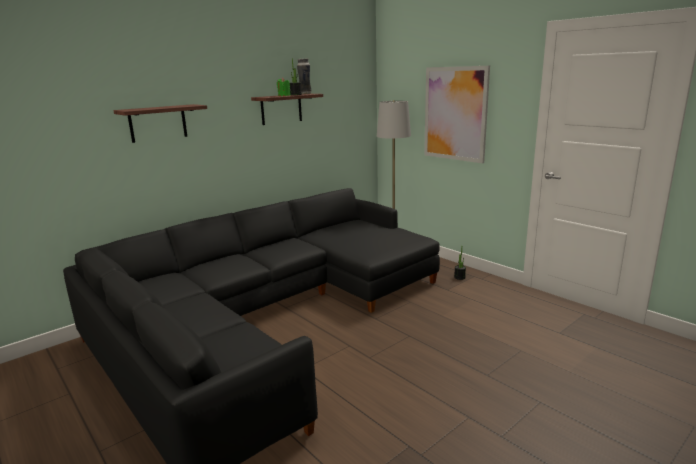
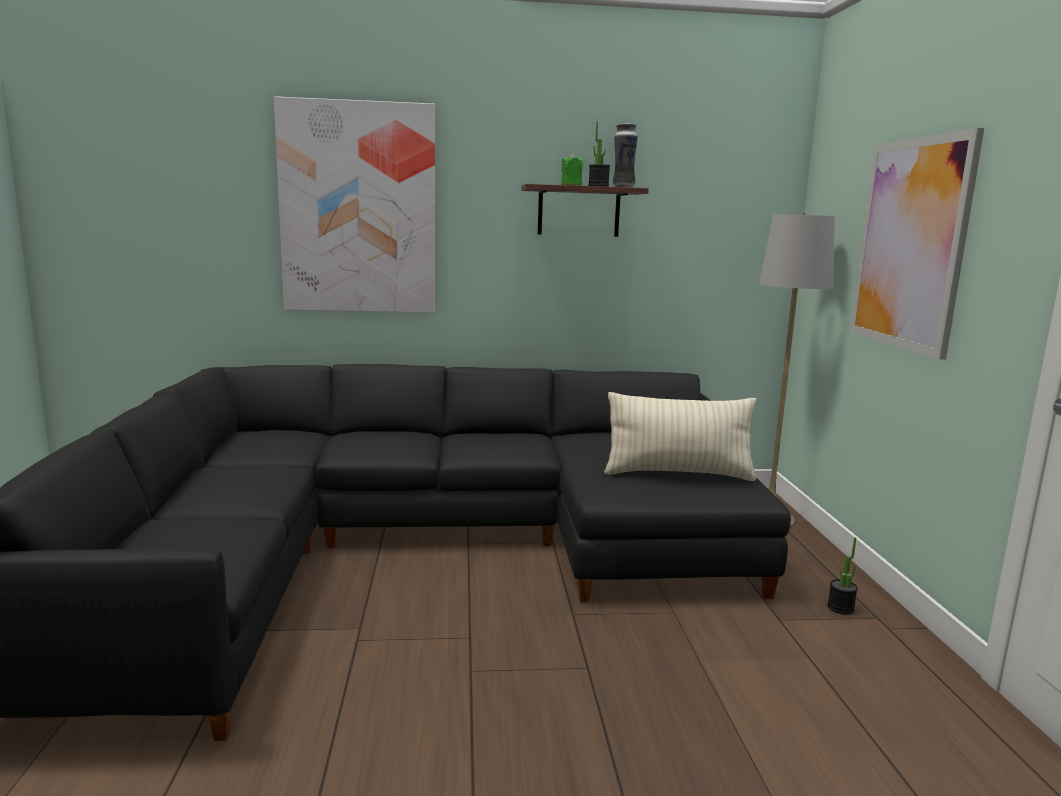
camera: 35 degrees right, 5 degrees down
(158, 123) = (358, 209): shelf -> picture
(384, 239) = (678, 474): none -> beige pillow

